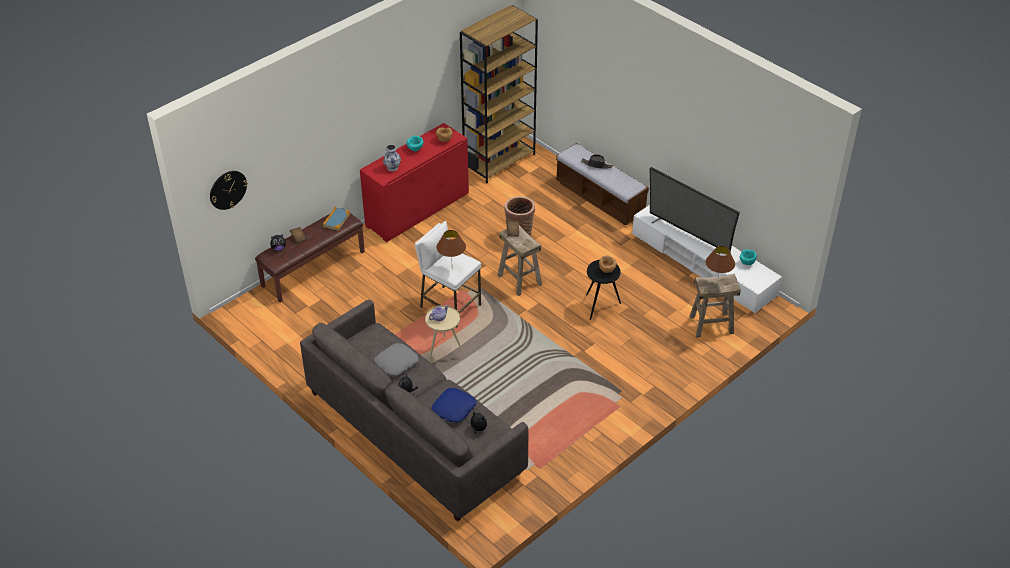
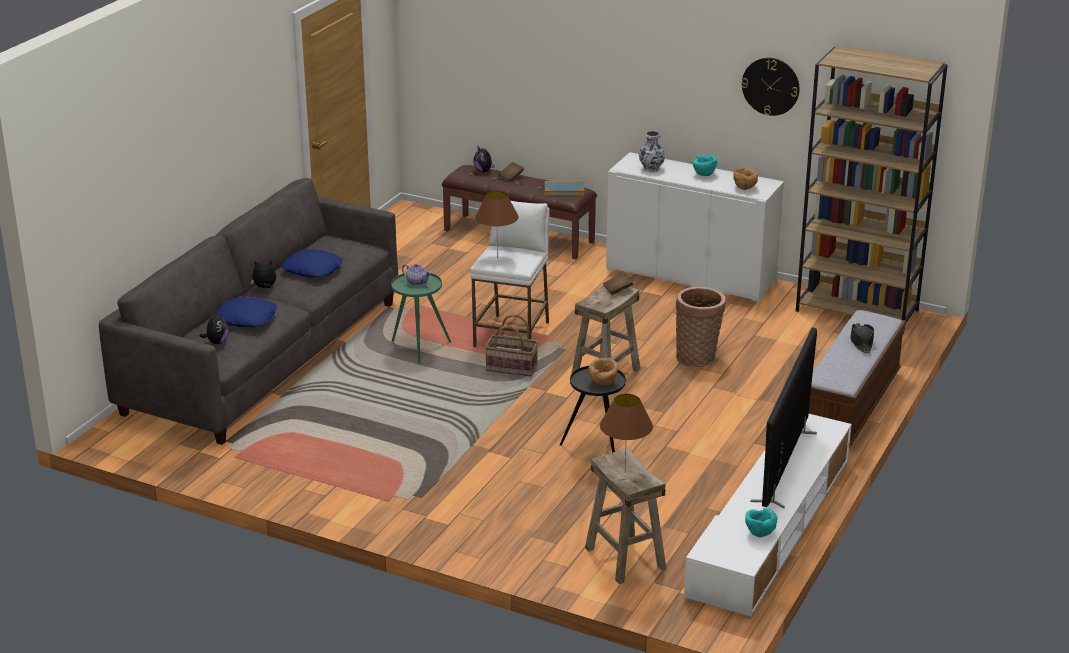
camera: 70 degrees right, 15 degrees down
(228, 189) = (445, 43): wall clock -> wall clock (770, 86)
(396, 362) = (313, 269): grey pillow -> blue pillow
(417, 210) = (690, 275): red cabinet -> white cabinet
(444, 353) = (419, 348): beige side table -> green side table
(492, 317) = (511, 368): none -> basket

